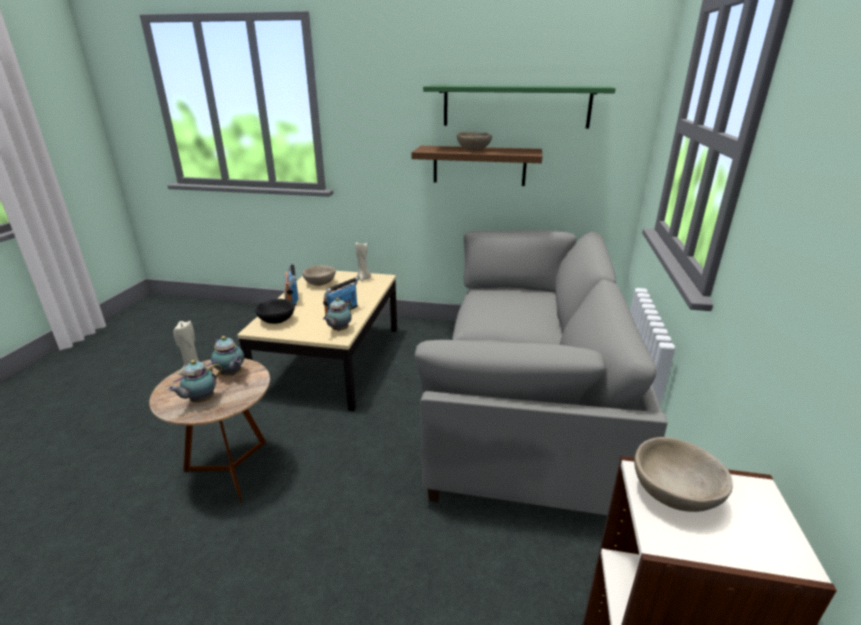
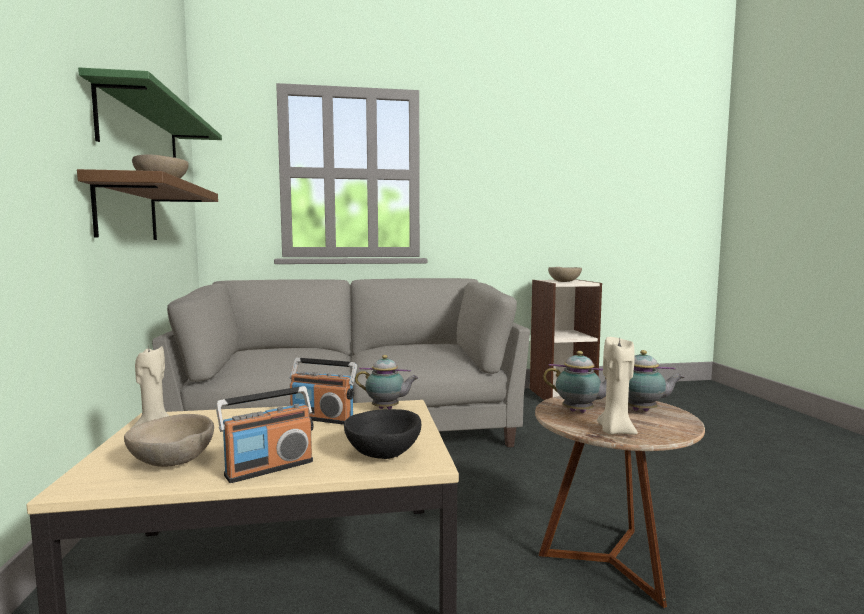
camera: 110 degrees left, 20 degrees down
(231, 374) = (580, 412): teapot -> teapot turned 90 degrees clockwise

